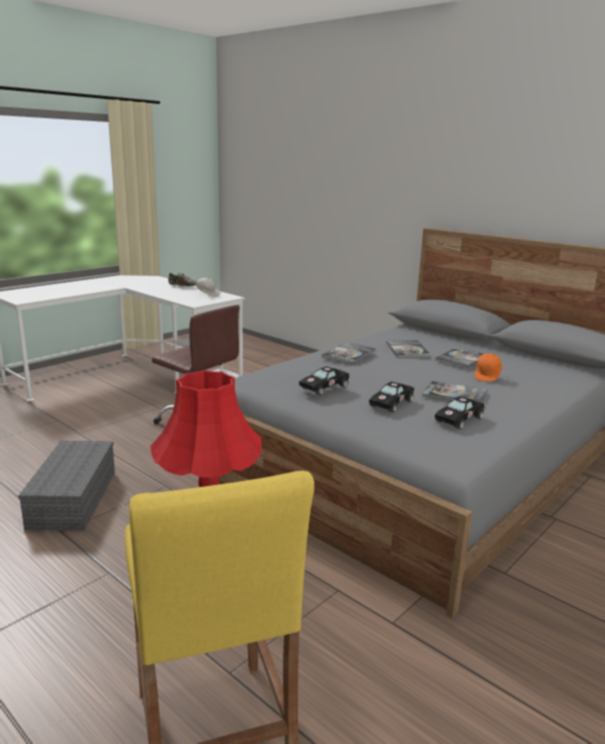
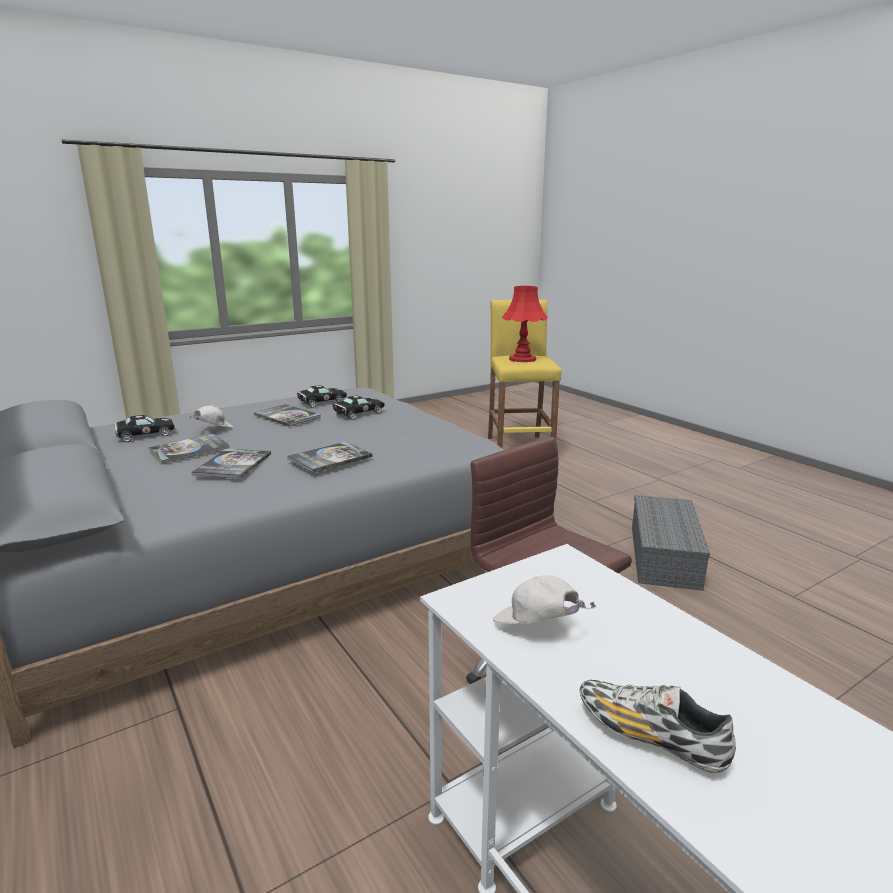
camera: 165 degrees left, 0 degrees up
(325, 387) = (407, 422): black toy car -> black toy car (143, 435)
(487, 376) = (213, 429): orange cap -> white cap

